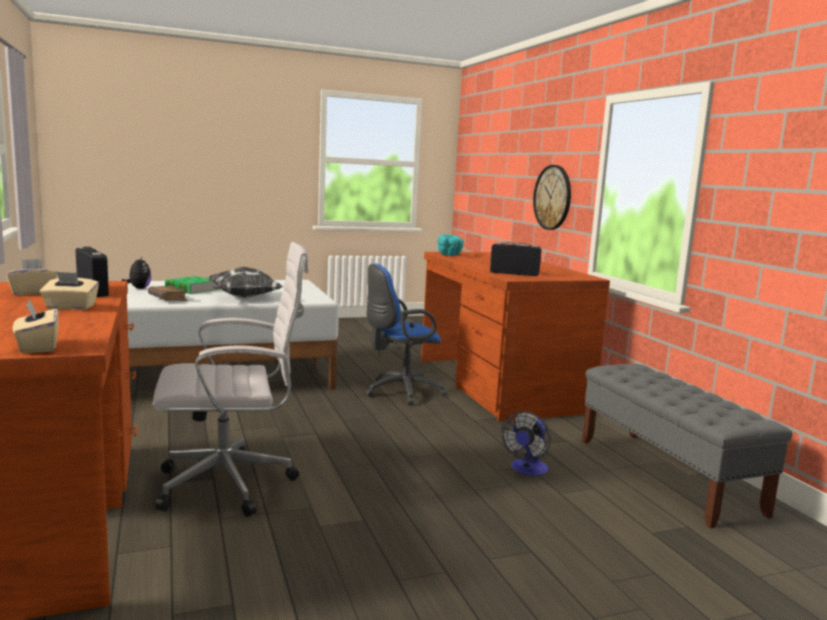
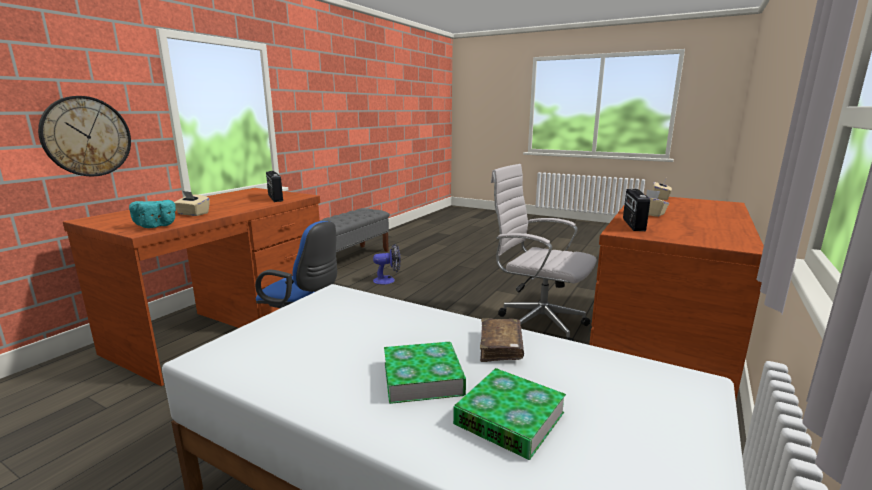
camera: 130 degrees left, 5 degrees up
(33, 292) = (680, 229): beige tissue box -> beige tissue box (193, 214)
(139, 288) = (509, 418): plush toy -> book
(243, 298) = (401, 321): pillow -> none

